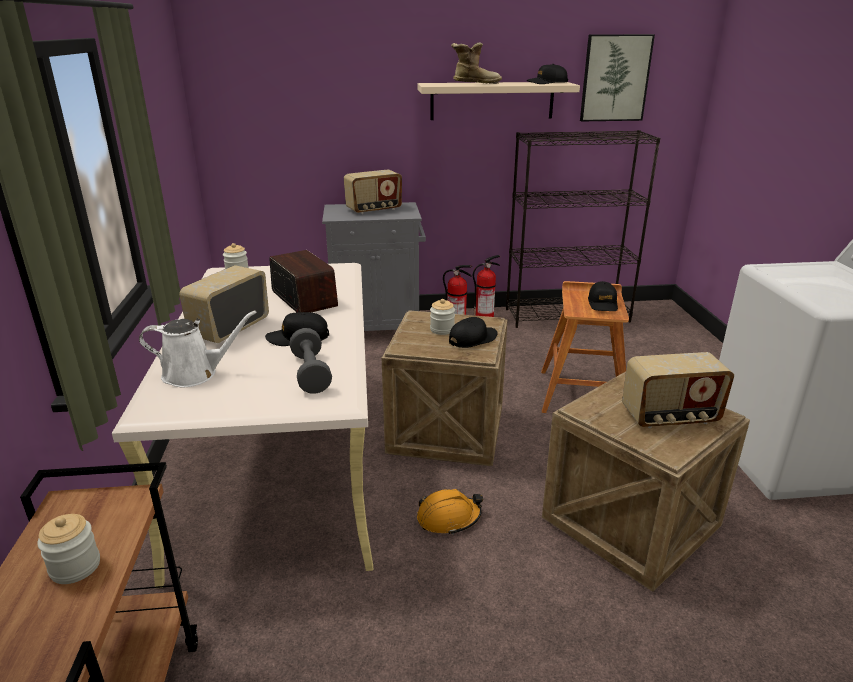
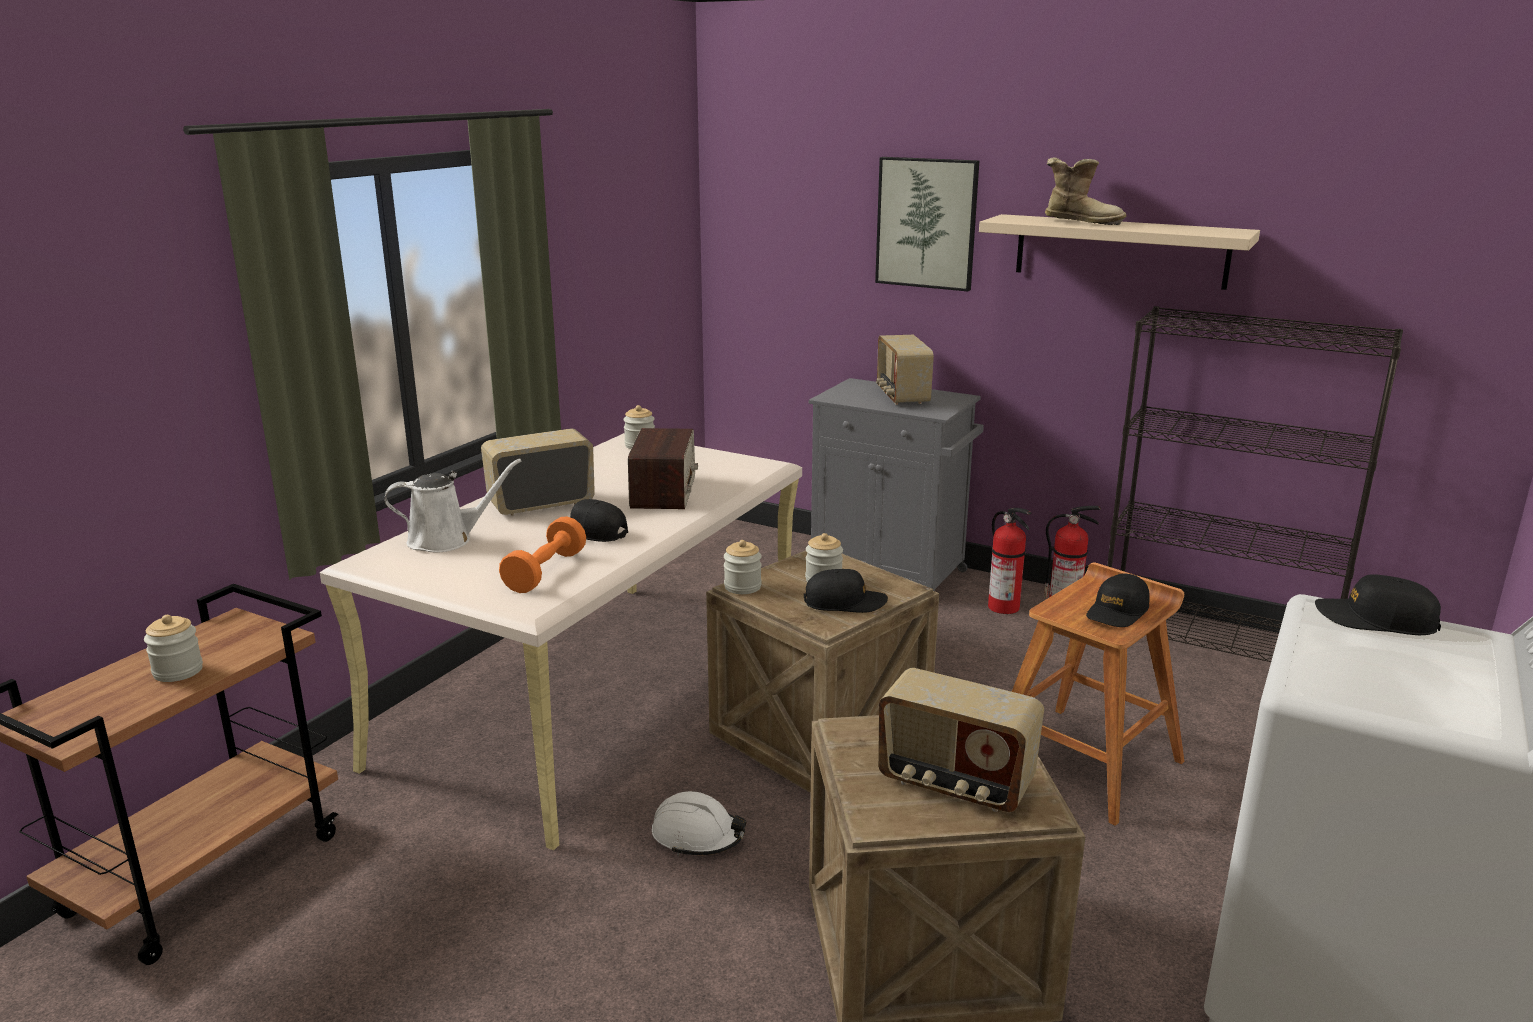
camera: 35 degrees right, 5 degrees down
(195, 374) = (446, 540): white watering can -> white watering can turned 45 degrees counterclockwise
(311, 373) = (545, 572): grey dumbbell -> orange dumbbell
(374, 210) = (901, 396): radio -> radio turned 75 degrees clockwise
(403, 348) = (742, 587): none -> jar
(448, 518) = (697, 836): orange hard hat -> white hard hat
(547, 83) = (1206, 230): black cap -> black cap (1375, 620)
(615, 78) = (1359, 230): picture -> picture (927, 223)

